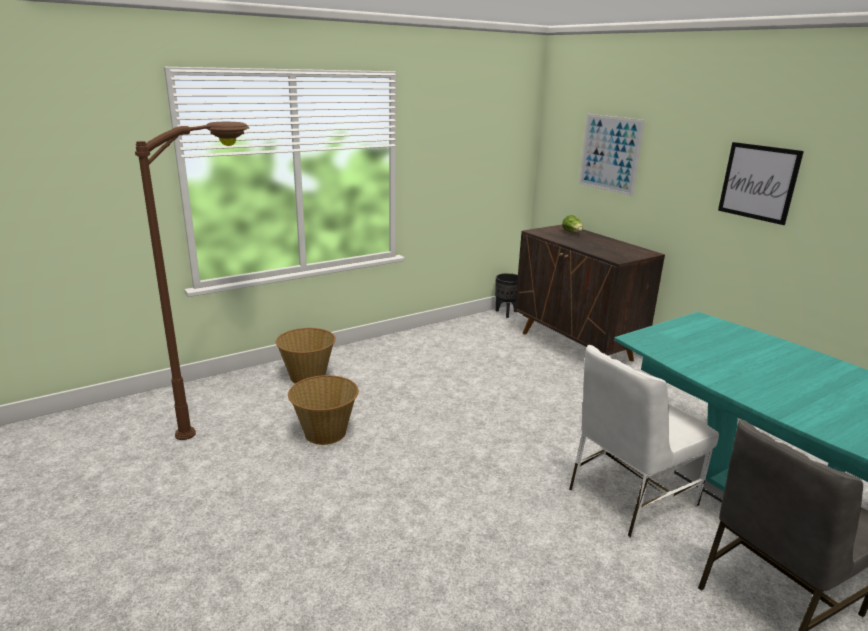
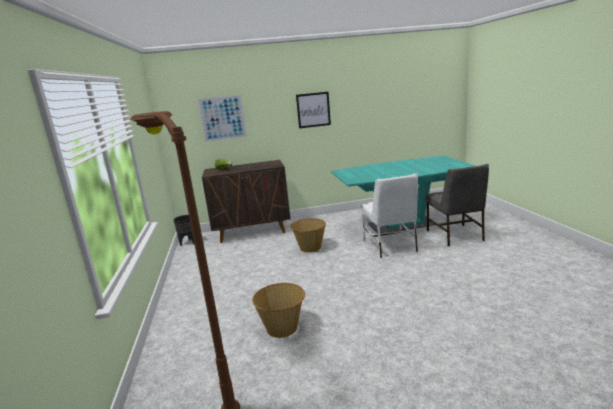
camera: 65 degrees left, 5 degrees down
(308, 376) = (191, 331): basket -> basket (310, 248)

